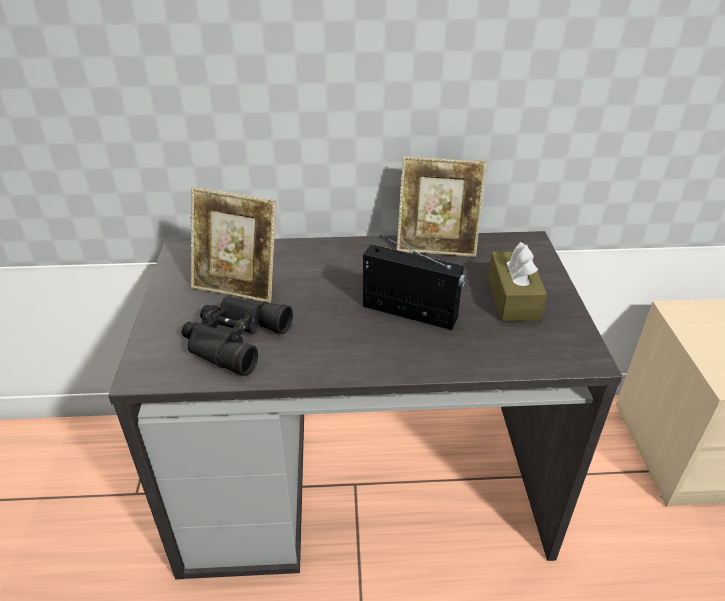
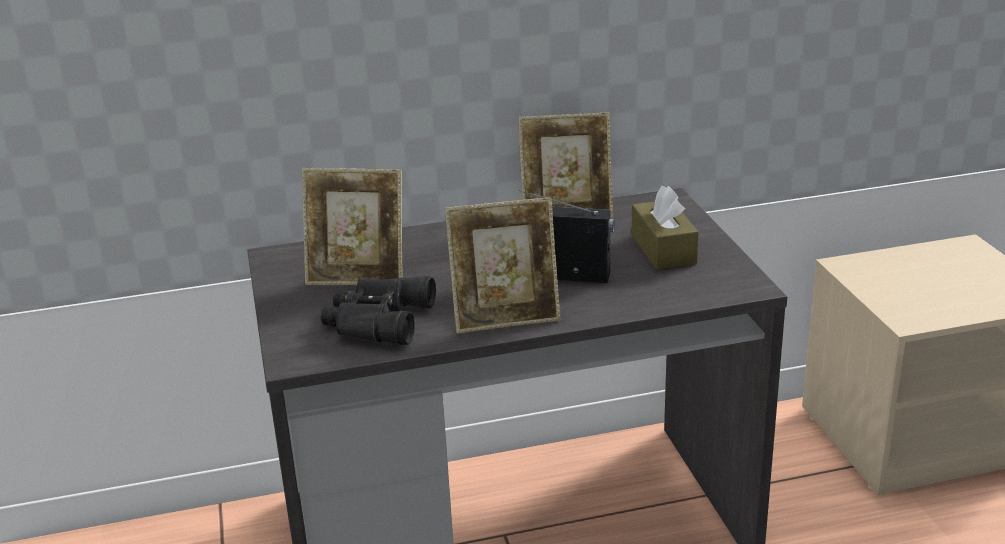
camera: 10 degrees left, 10 degrees down
(347, 356) = (506, 317): none -> picture frame

